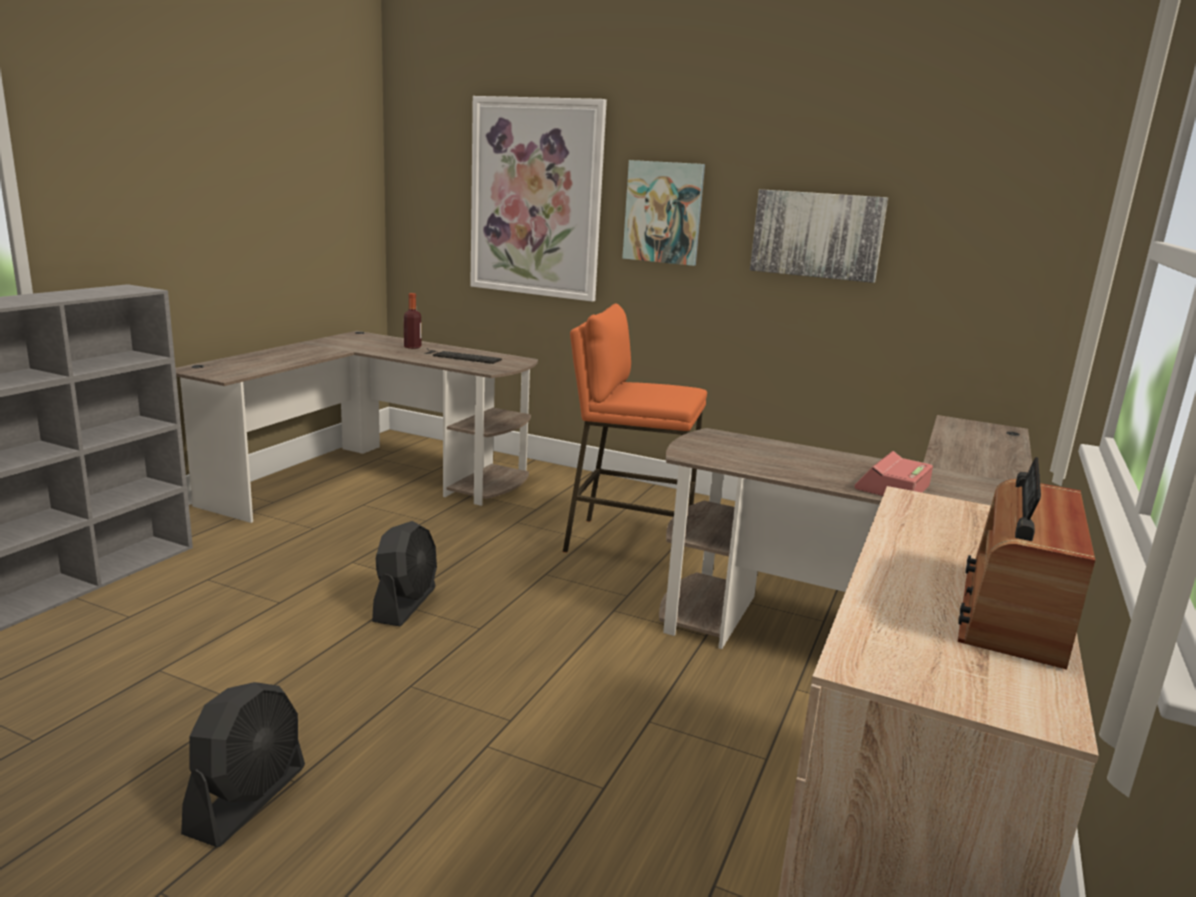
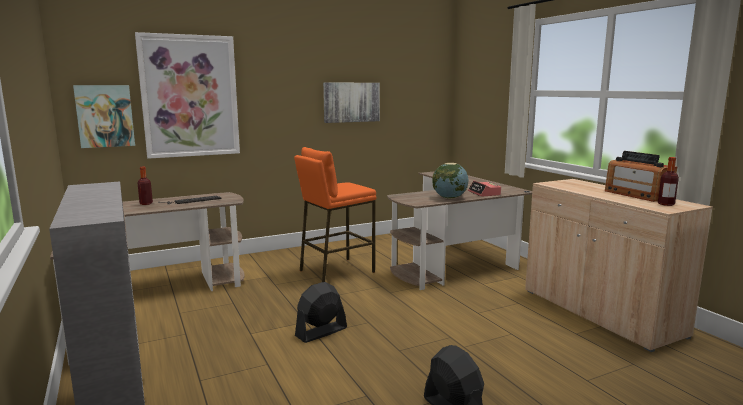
camera: 50 degrees left, 5 degrees down
(405, 604) = (321, 332): black fan -> black fan turned 90 degrees counterclockwise
(663, 212) = (274, 98): picture -> picture (105, 116)
(783, 469) = (449, 198): none -> globe
(956, 664) = (666, 204): none -> bottle

